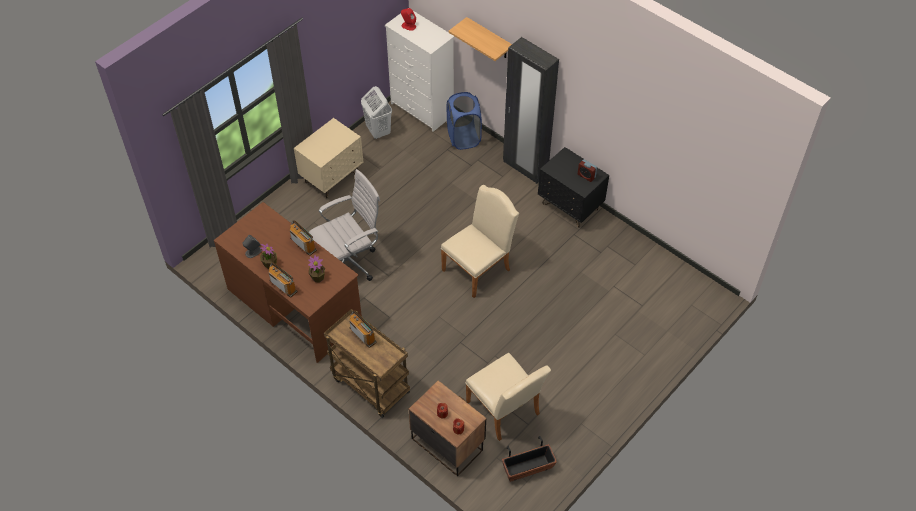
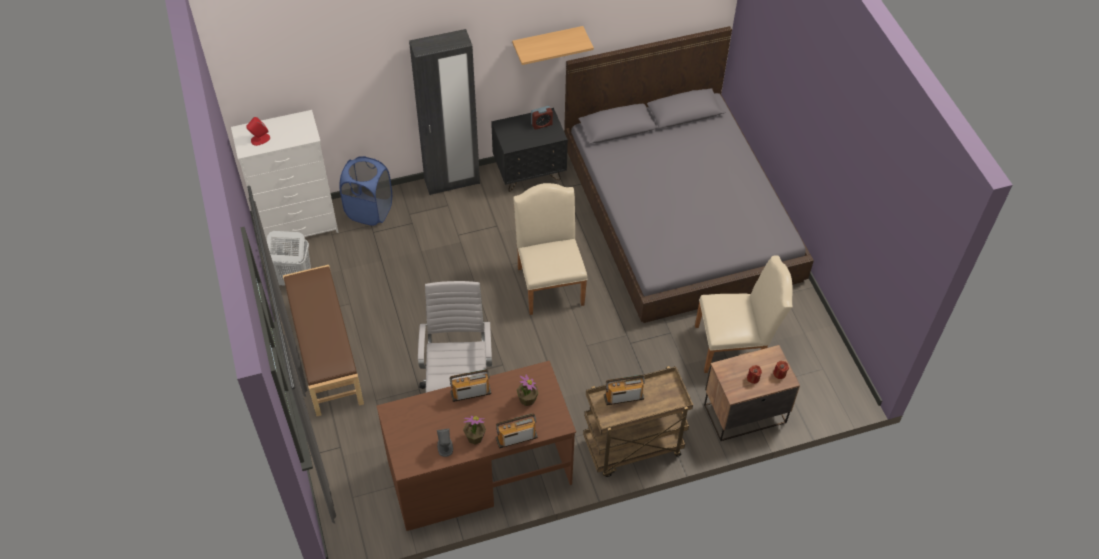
camera: 60 degrees left, 0 degrees up
(332, 177) = (325, 353): beige nightstand -> brown bench
(489, 39) = (361, 77): shelf -> shelf (547, 43)
(528, 468) = (809, 360): planter -> none
(609, 317) = (680, 211): none -> grey bed

